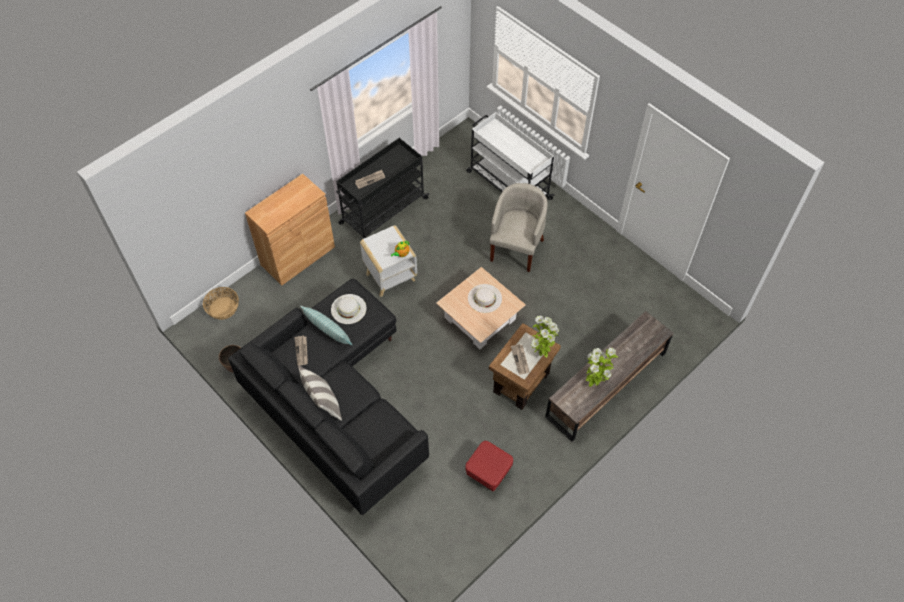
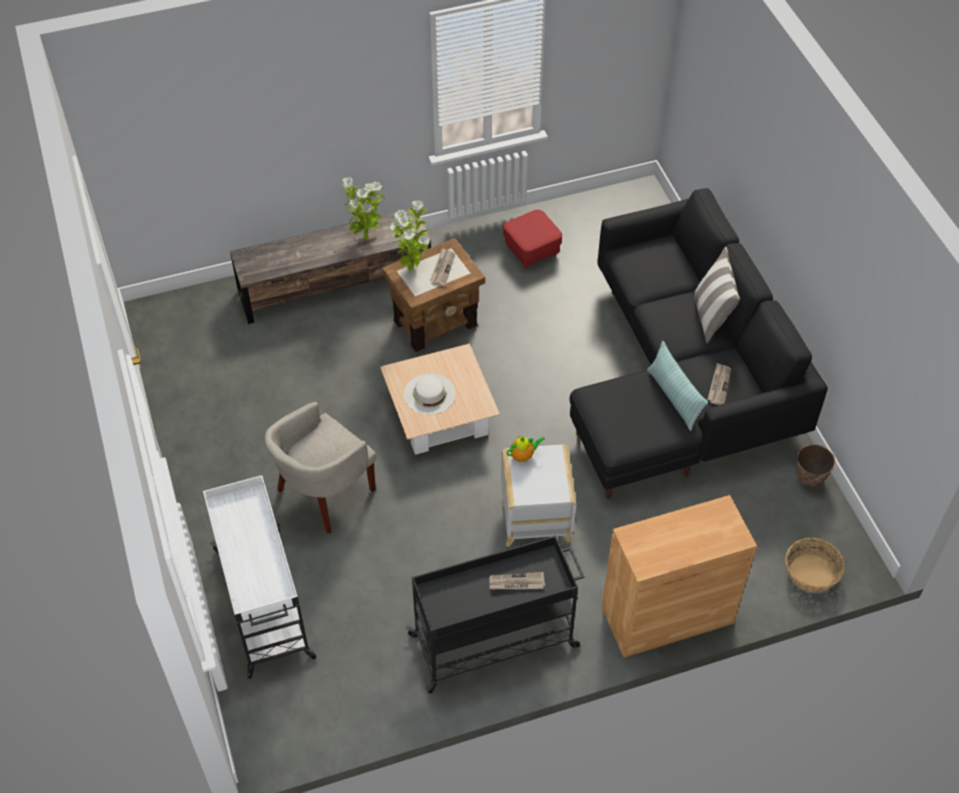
camera: 155 degrees left, 5 degrees down
(348, 309) = (633, 417): white hat -> none

